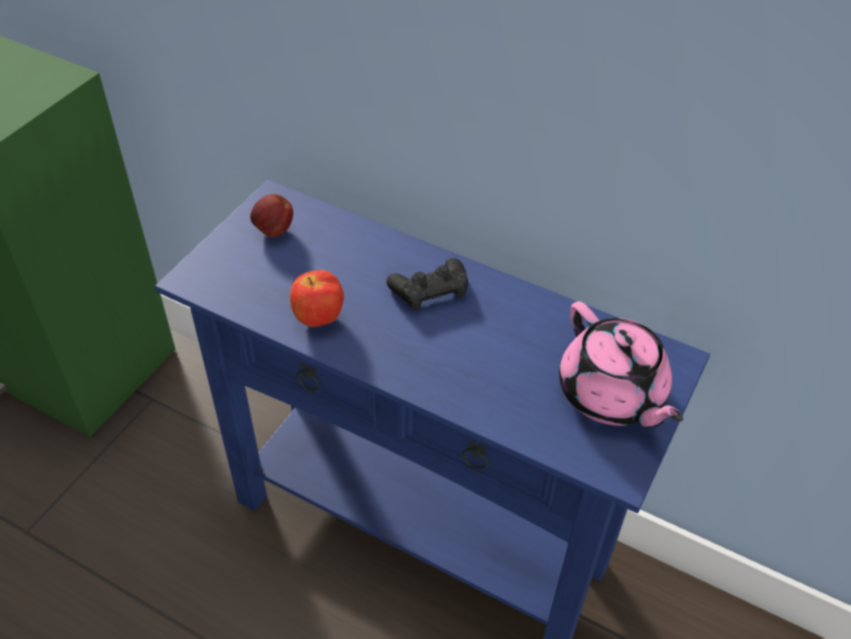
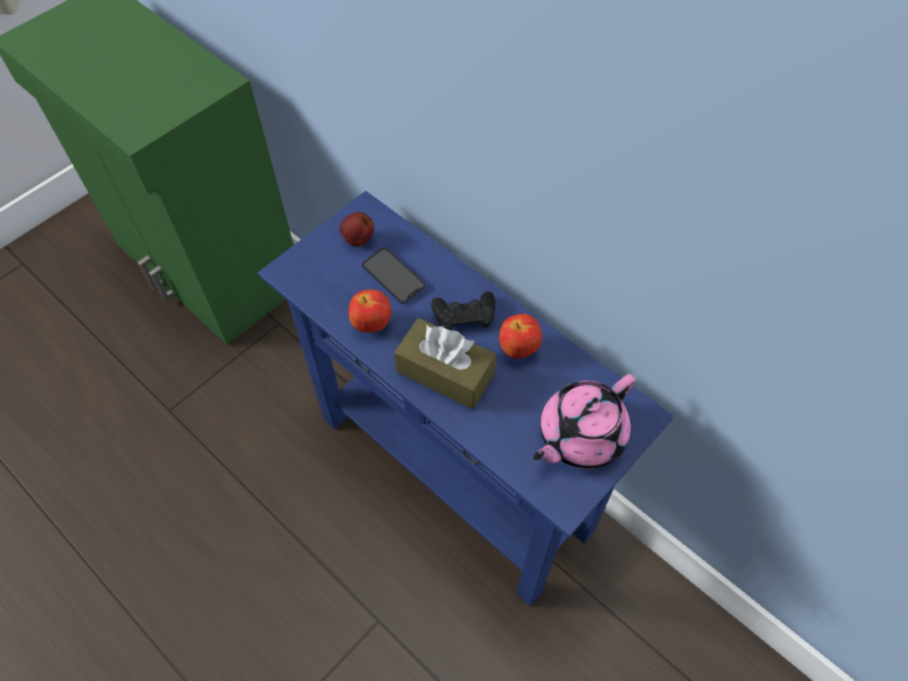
camera: 15 degrees right, 10 degrees up
(330, 263) = (393, 277): none -> phone
(427, 355) = (445, 373): none -> brown tissue box
(507, 315) = (518, 349): none -> apple
(612, 395) = (580, 436): pink teapot -> pink teapot turned 60 degrees clockwise

